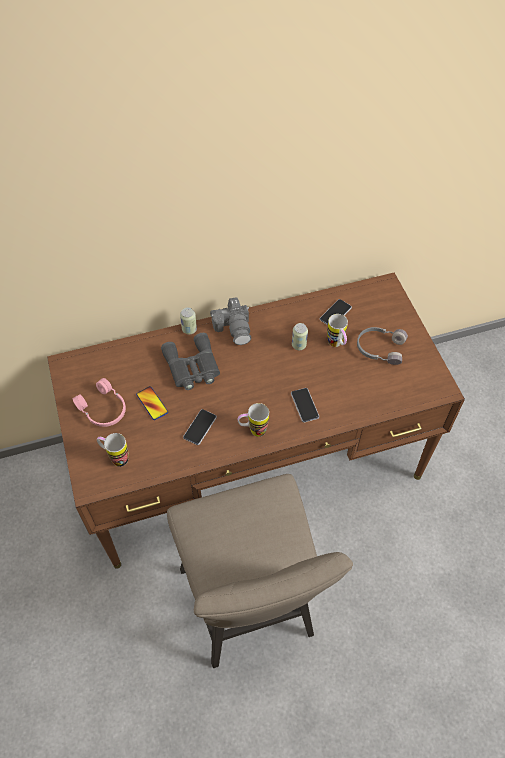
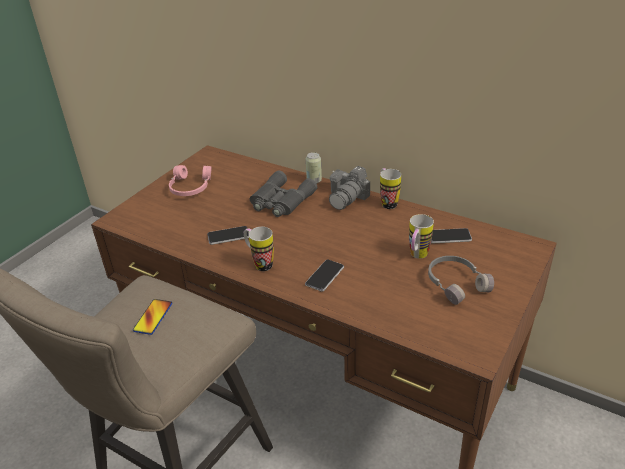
camera: 50 degrees right, 20 degrees down
(115, 458) = (153, 216): mug -> mug (387, 202)
(152, 403) = (222, 203): phone -> phone (153, 317)
(299, 345) = (383, 237): can -> none

